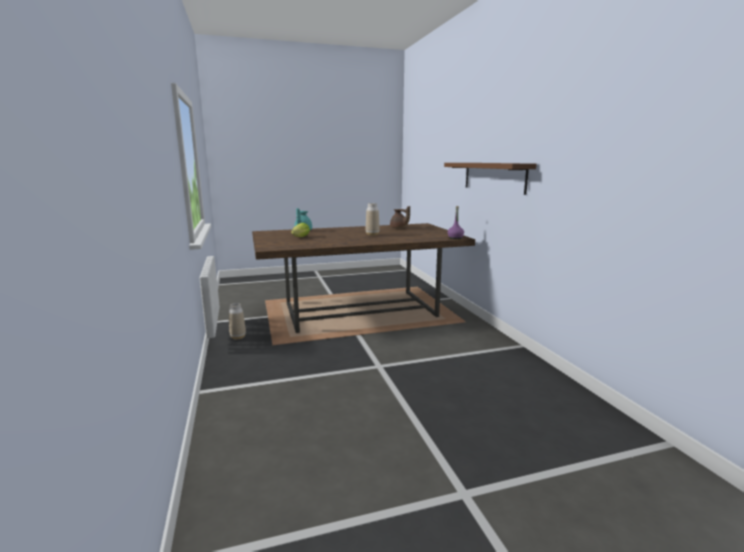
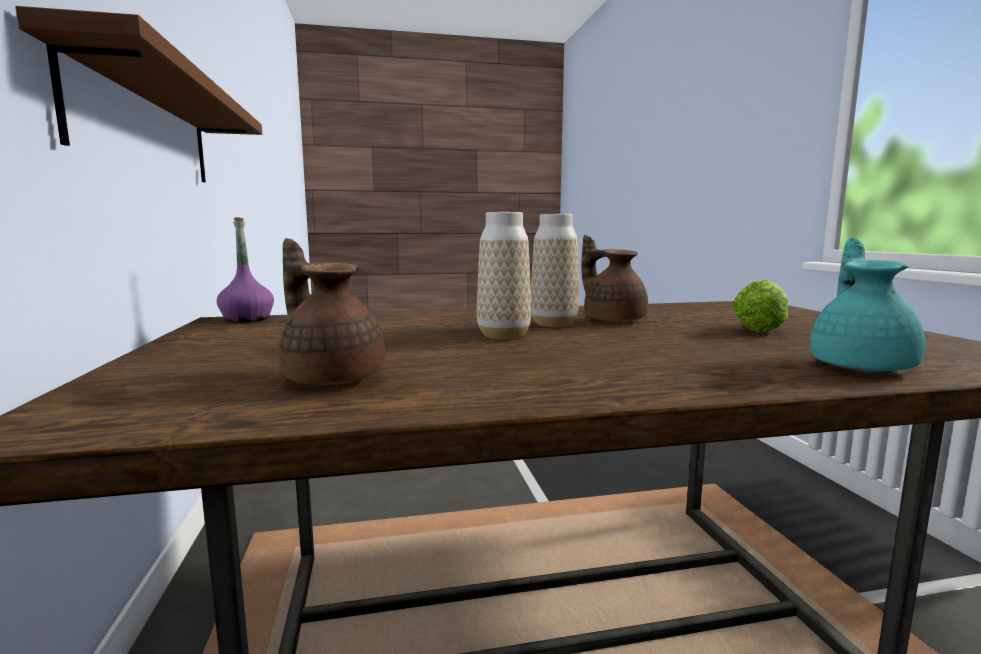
camera: 175 degrees left, 5 degrees down
(238, 337) = (820, 509): vase -> vase (553, 324)
(339, 240) = (612, 319): none -> brown teapot

